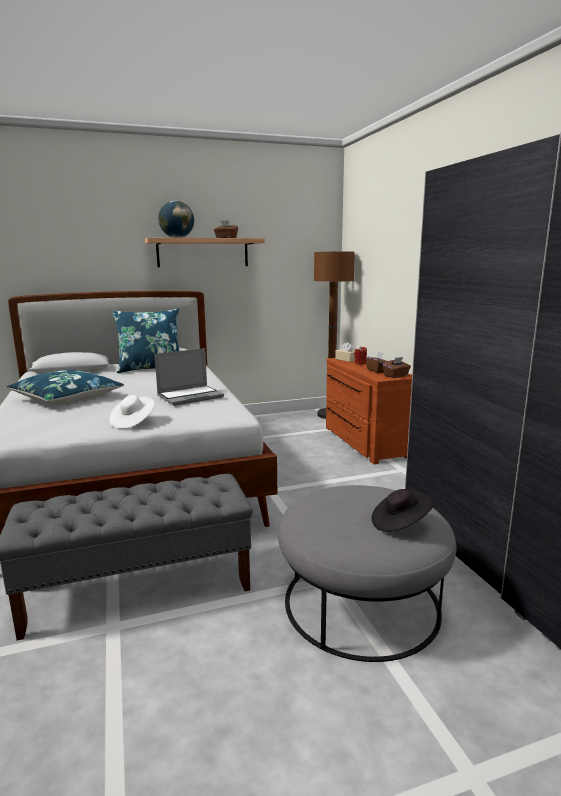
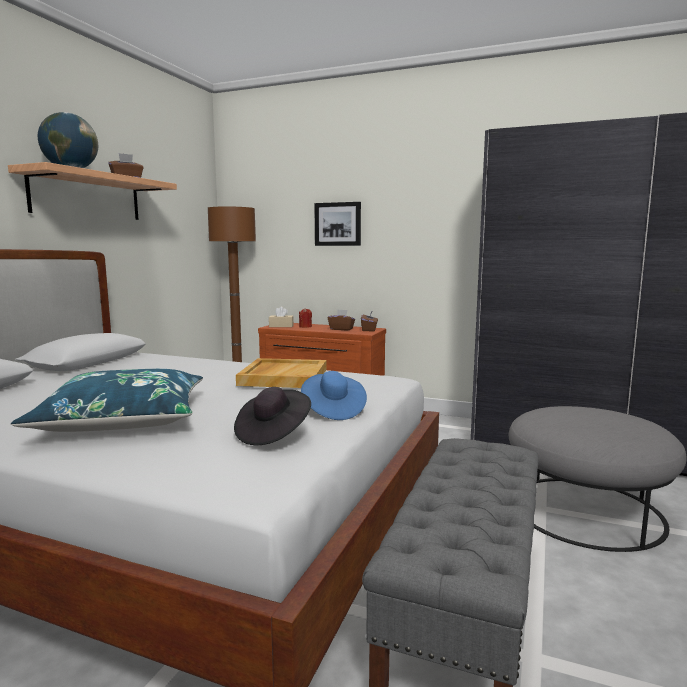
camera: 50 degrees left, 5 degrees down
(133, 422) = (333, 410): white hat -> blue hat
(150, 368) = (92, 368): blue pillow -> none
(190, 396) = (283, 377): laptop -> beige tray
(400, 267) = (338, 224): none -> picture
(400, 524) = (623, 419): black hat -> black hat (273, 433)

